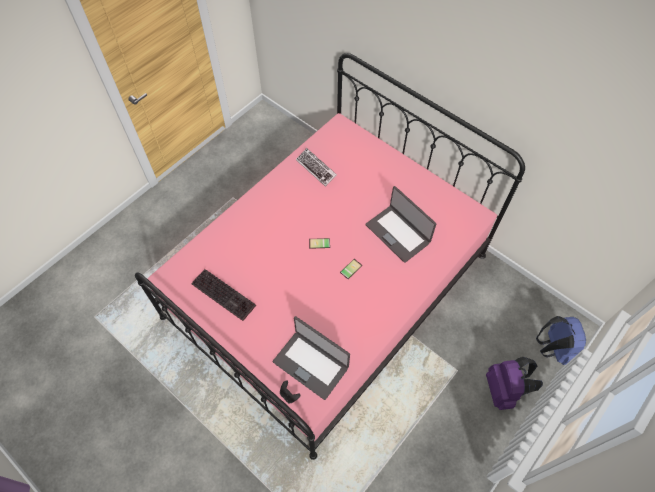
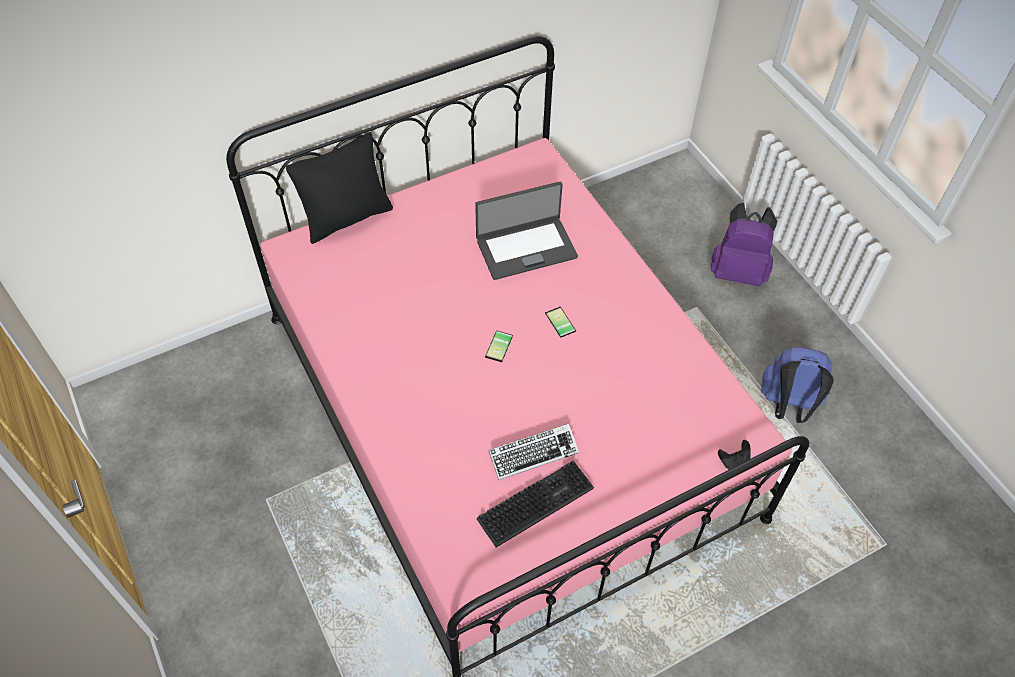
camera: 70 degrees left, 5 degrees down
(311, 364) = (694, 419): laptop -> none
(316, 169) = (357, 306): keyboard -> keyboard (533, 454)
(374, 141) = (347, 218): none -> black pillow
(553, 348) = (700, 201): blue backpack -> blue backpack (788, 405)

